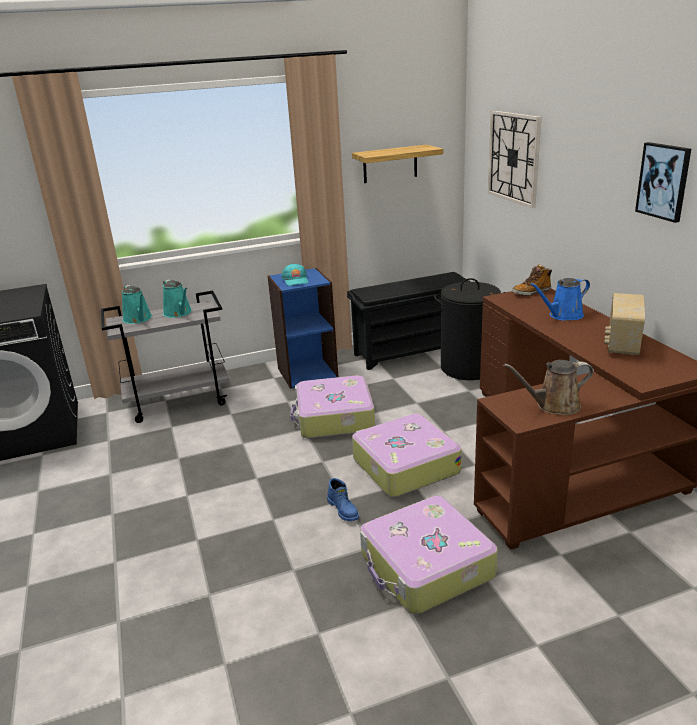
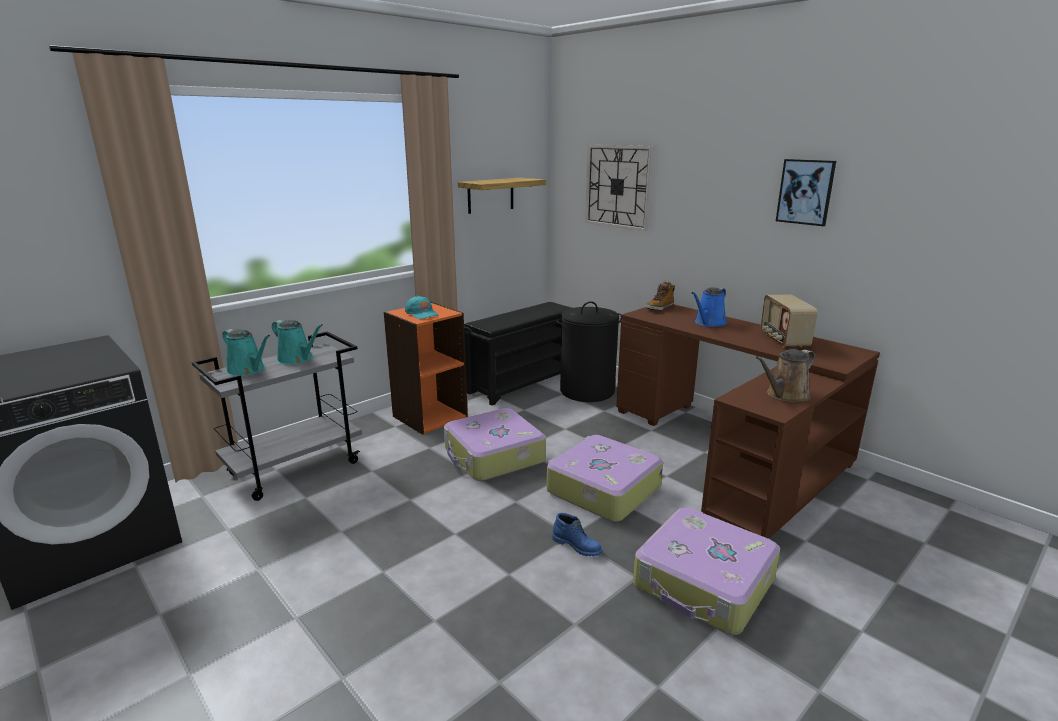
camera: 25 degrees left, 5 degrees down
(307, 373) = (429, 416): blue bookcase -> orange bookcase

